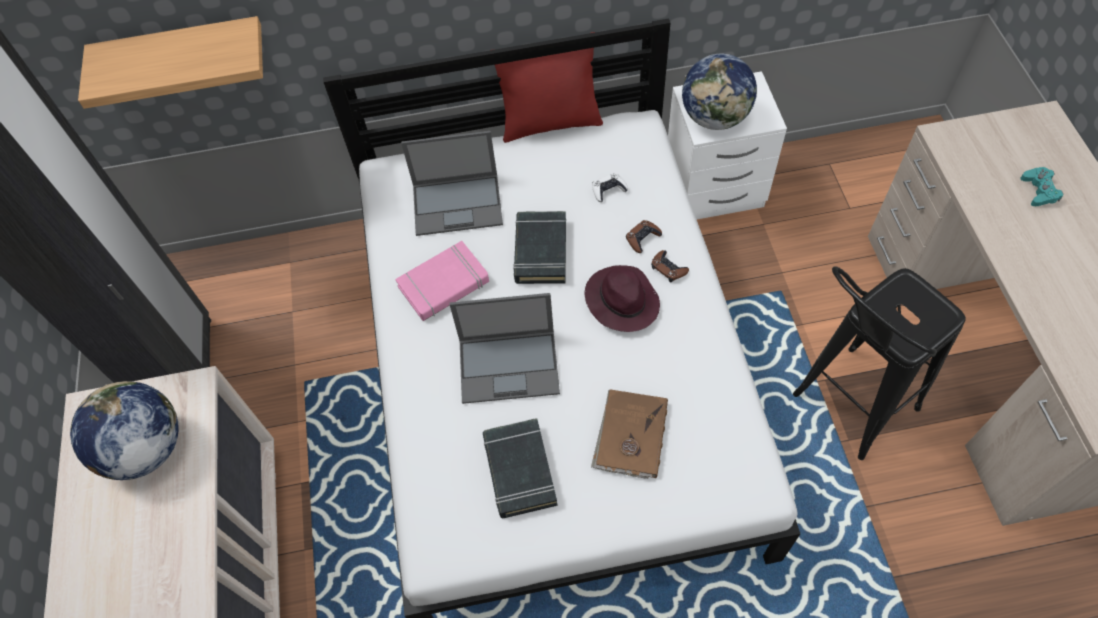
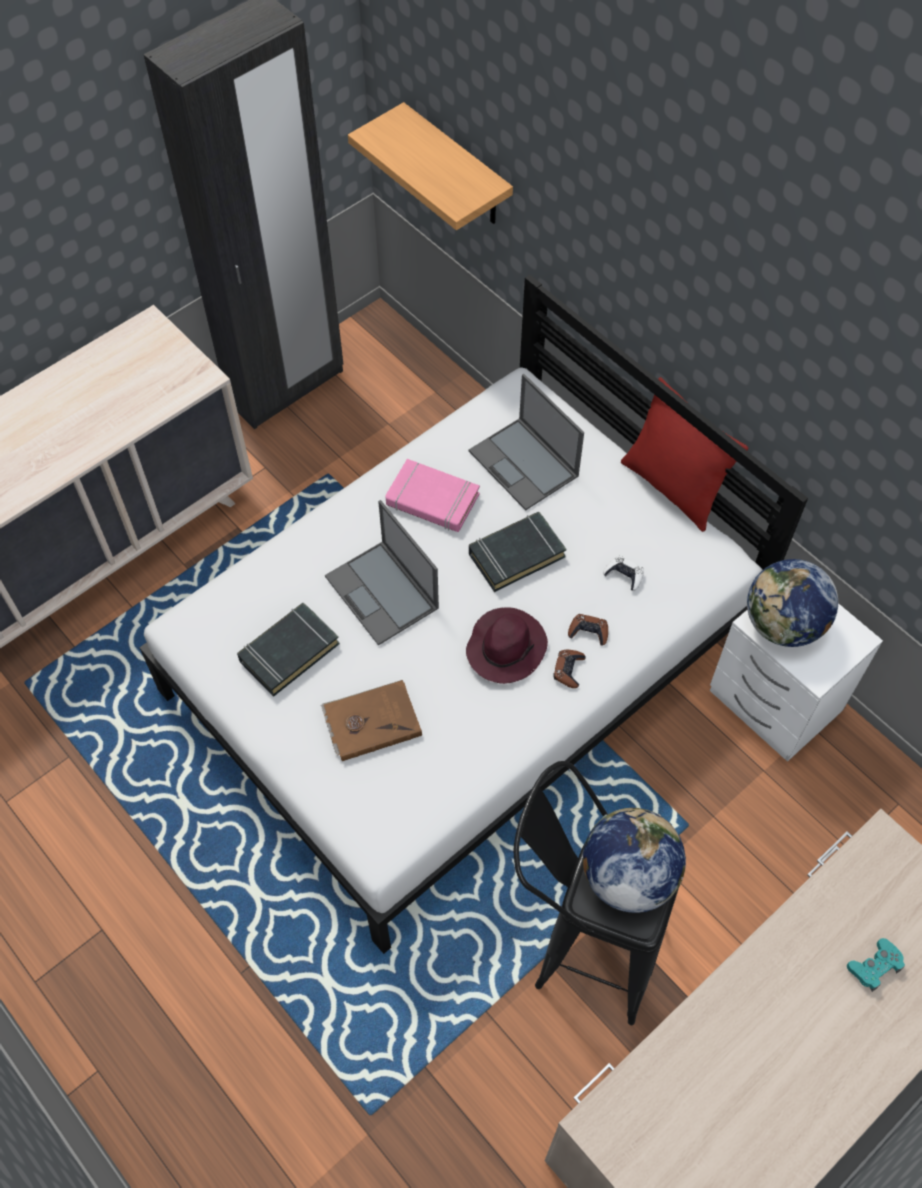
camera: 55 degrees right, 0 degrees up
(145, 449) = (138, 379): globe -> globe (627, 876)

